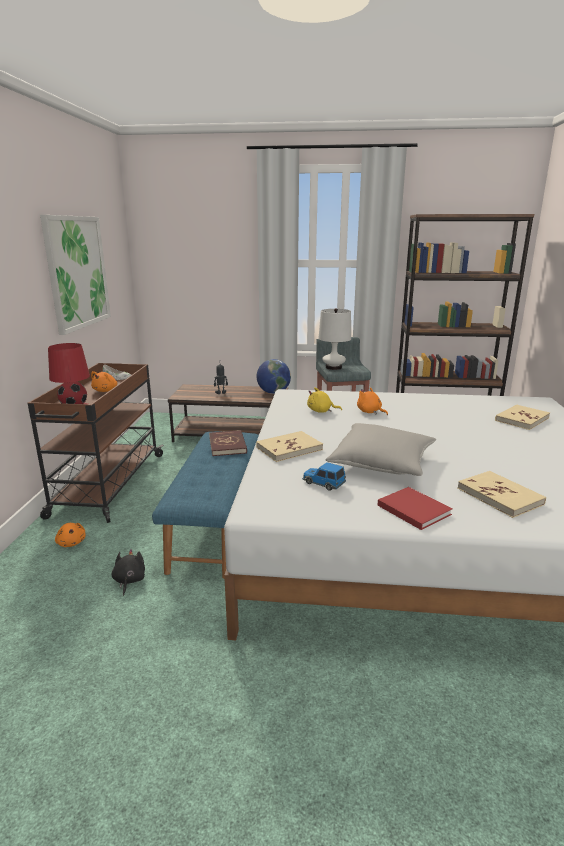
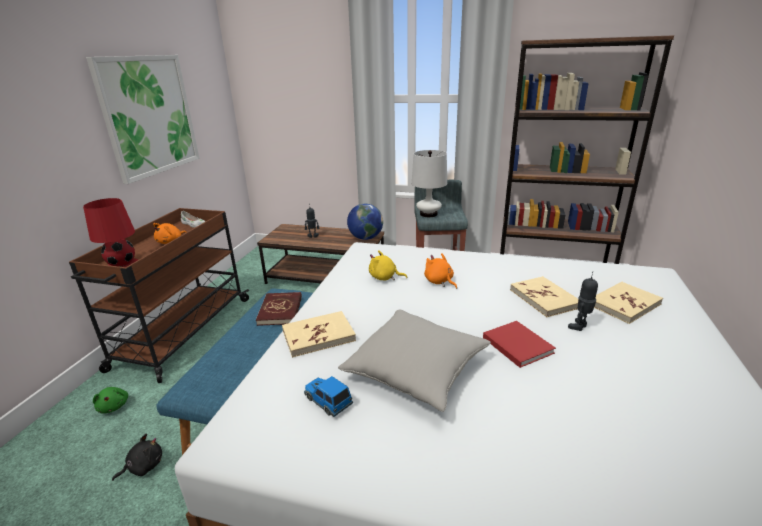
camera: 10 degrees right, 5 degrees up
(71, 542) = (114, 406): orange plush toy -> green plush toy
(129, 581) = (143, 466): black plush toy -> black plush toy turned 45 degrees clockwise
(412, 509) = (418, 464): red book -> red book (516, 344)
(494, 433) = (580, 327): none -> toy robot
(500, 496) = (550, 451): beige book -> beige book (544, 298)

